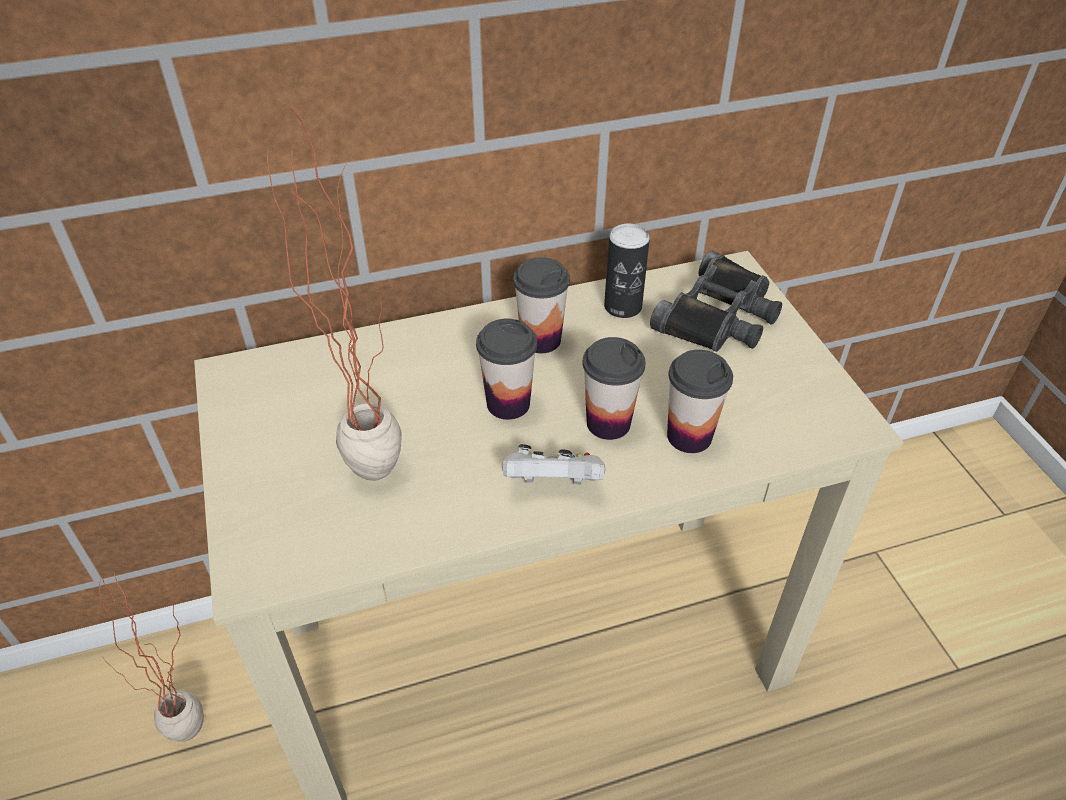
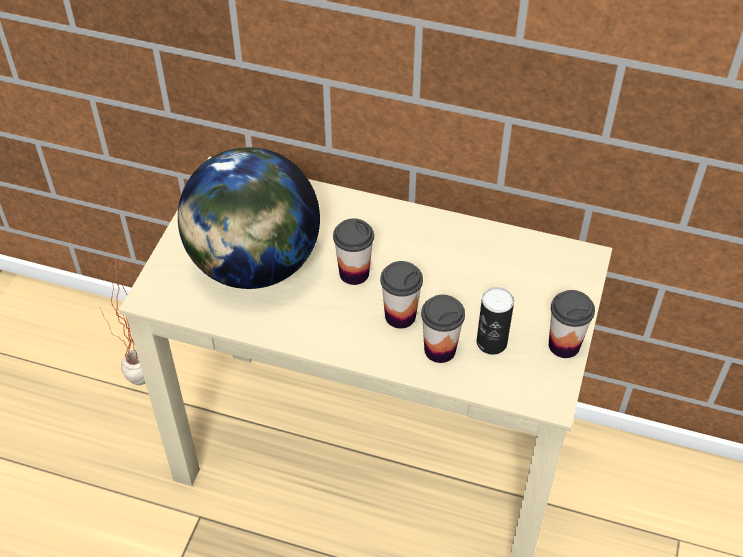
camera: 35 degrees right, 5 degrees up
(370, 456) = (254, 264): potted plant -> globe
(541, 340) = (410, 242): cup -> cup (564, 345)
(553, 484) = (335, 334): white game controller -> none
(623, 306) = (482, 246): can -> can (491, 342)
(719, 316) = (540, 285): black binoculars -> none

